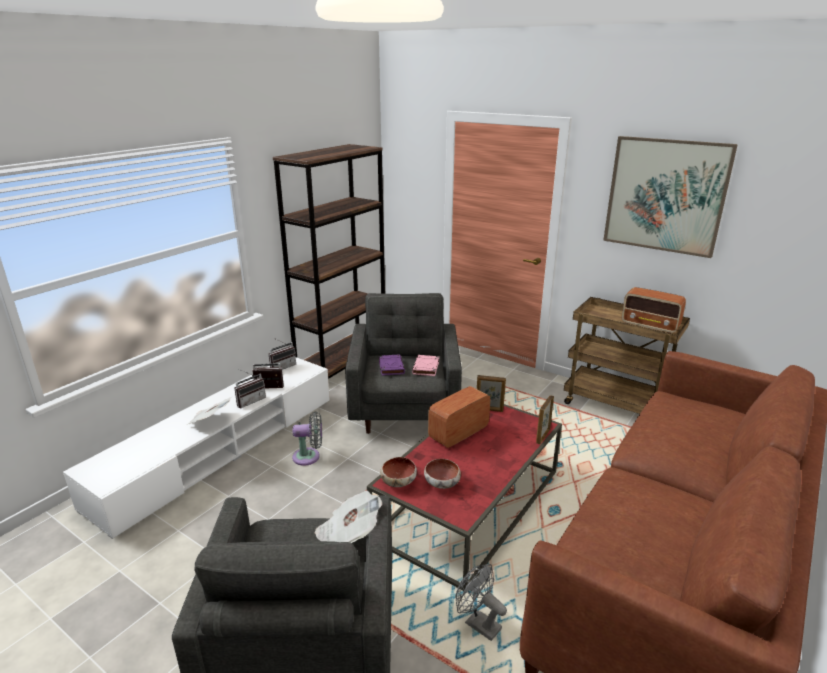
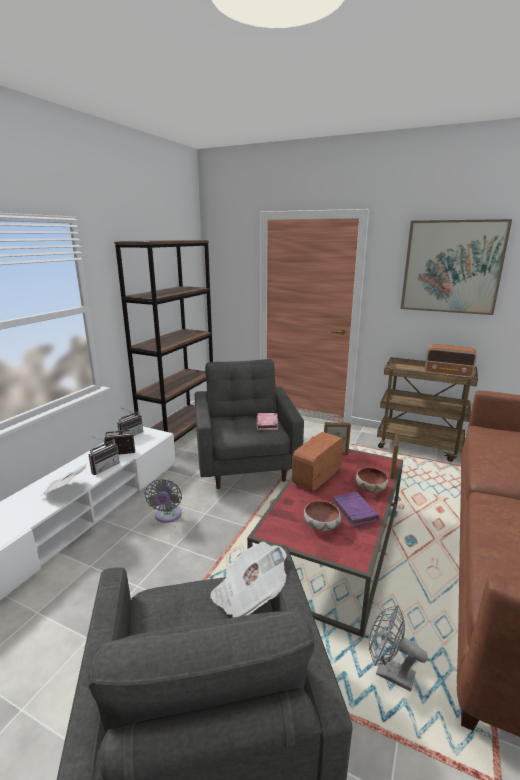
camera: 10 degrees left, 5 degrees down
(309, 457) = (167, 516): grey fan -> grey fan turned 105 degrees clockwise
(391, 367) = (235, 425): purple book -> purple book (354, 511)
(398, 481) = (278, 528): bowl -> bowl (370, 488)

